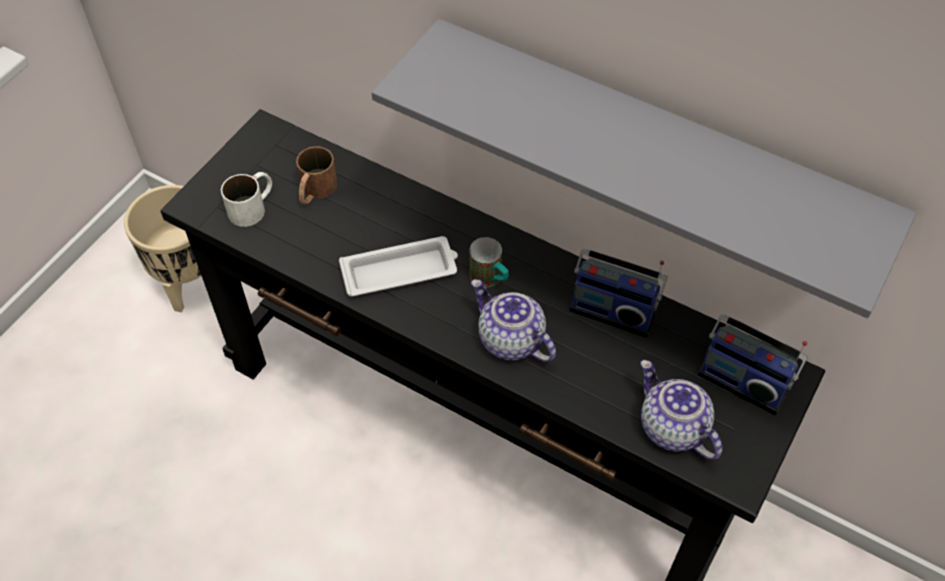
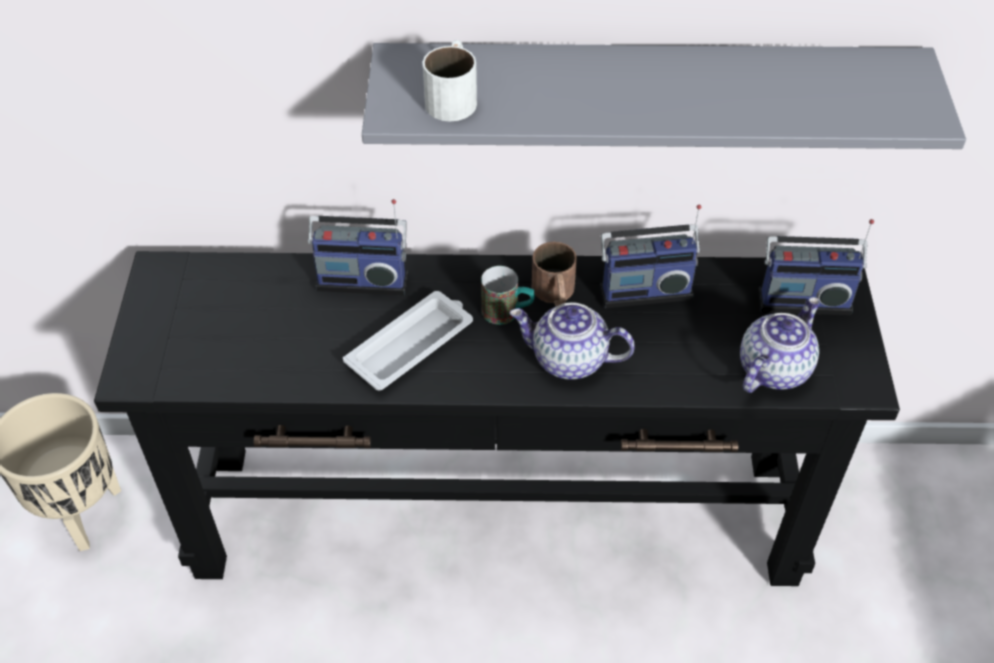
camera: 30 degrees left, 5 degrees down
(253, 206) = (202, 350): white mug -> white mug (453, 95)
(315, 191) = (261, 307): brown mug -> brown mug (555, 295)
(401, 201) = (363, 279): none -> radio
(671, 427) = (773, 368): teapot -> teapot turned 105 degrees clockwise

